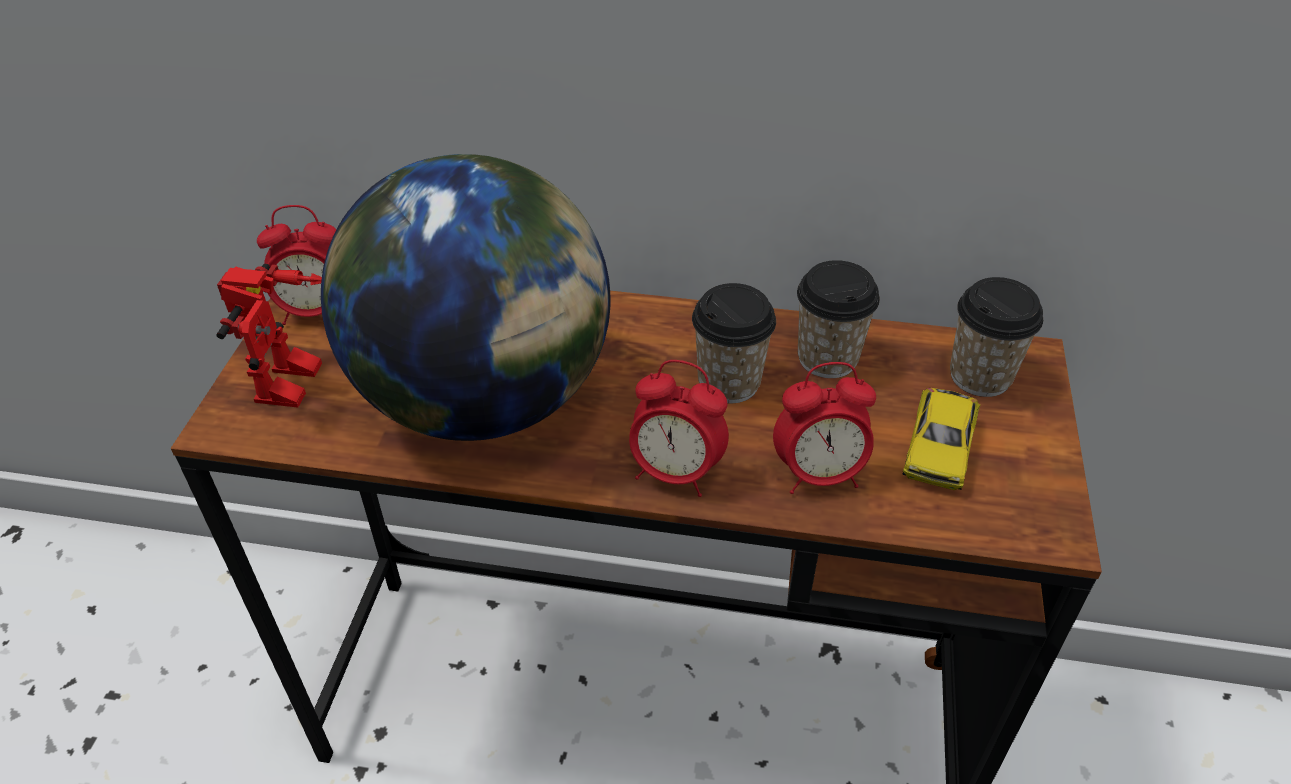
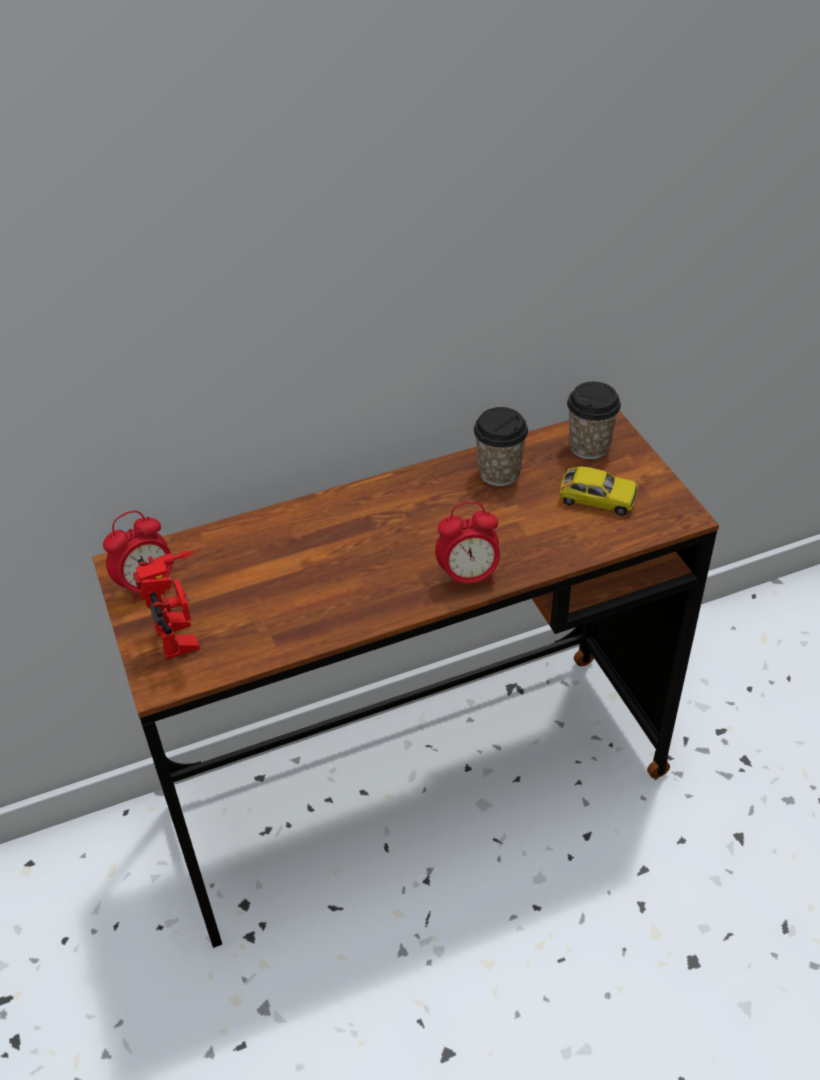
camera: 30 degrees left, 0 degrees up
(486, 399) = (317, 587): globe -> none
(729, 382) = (455, 512): cup -> none
(818, 475) = (546, 541): alarm clock -> none
(938, 450) = (597, 498): toy car -> toy car turned 60 degrees counterclockwise

